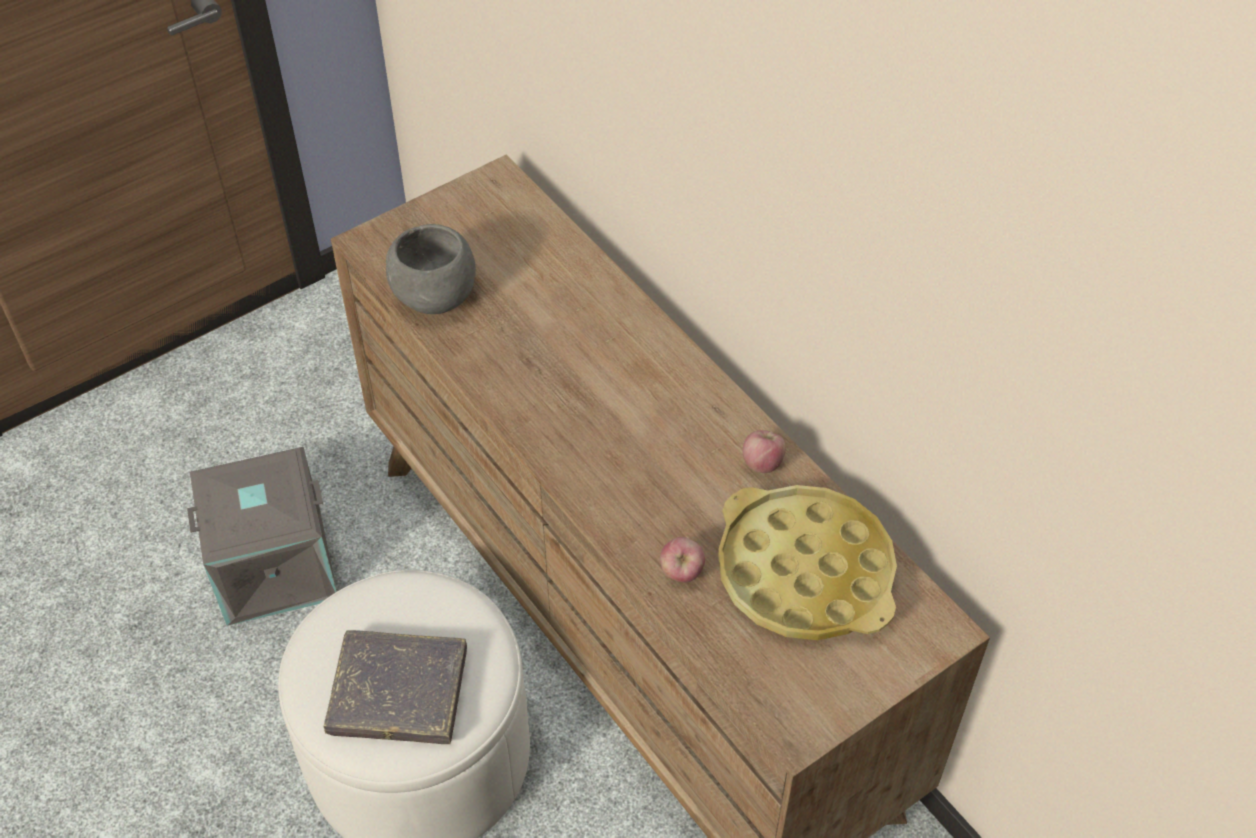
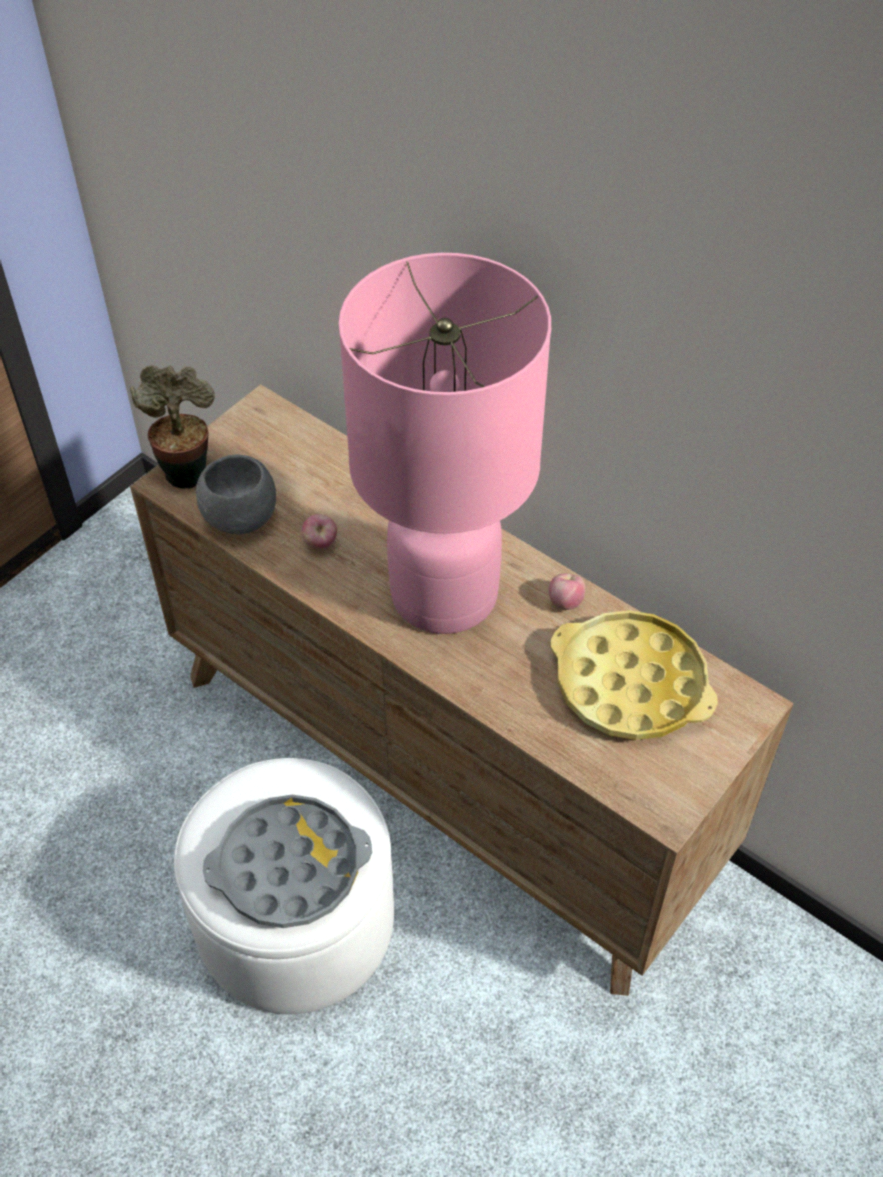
camera: 15 degrees left, 0 degrees up
(275, 564) = (116, 786): grey storage box -> none
(394, 233) = (185, 470): none -> potted plant
(398, 692) = (289, 867): grey book -> grey tray
(629, 425) = (445, 593): none -> pink table lamp
(681, 572) = (530, 706): apple -> apple (320, 543)

